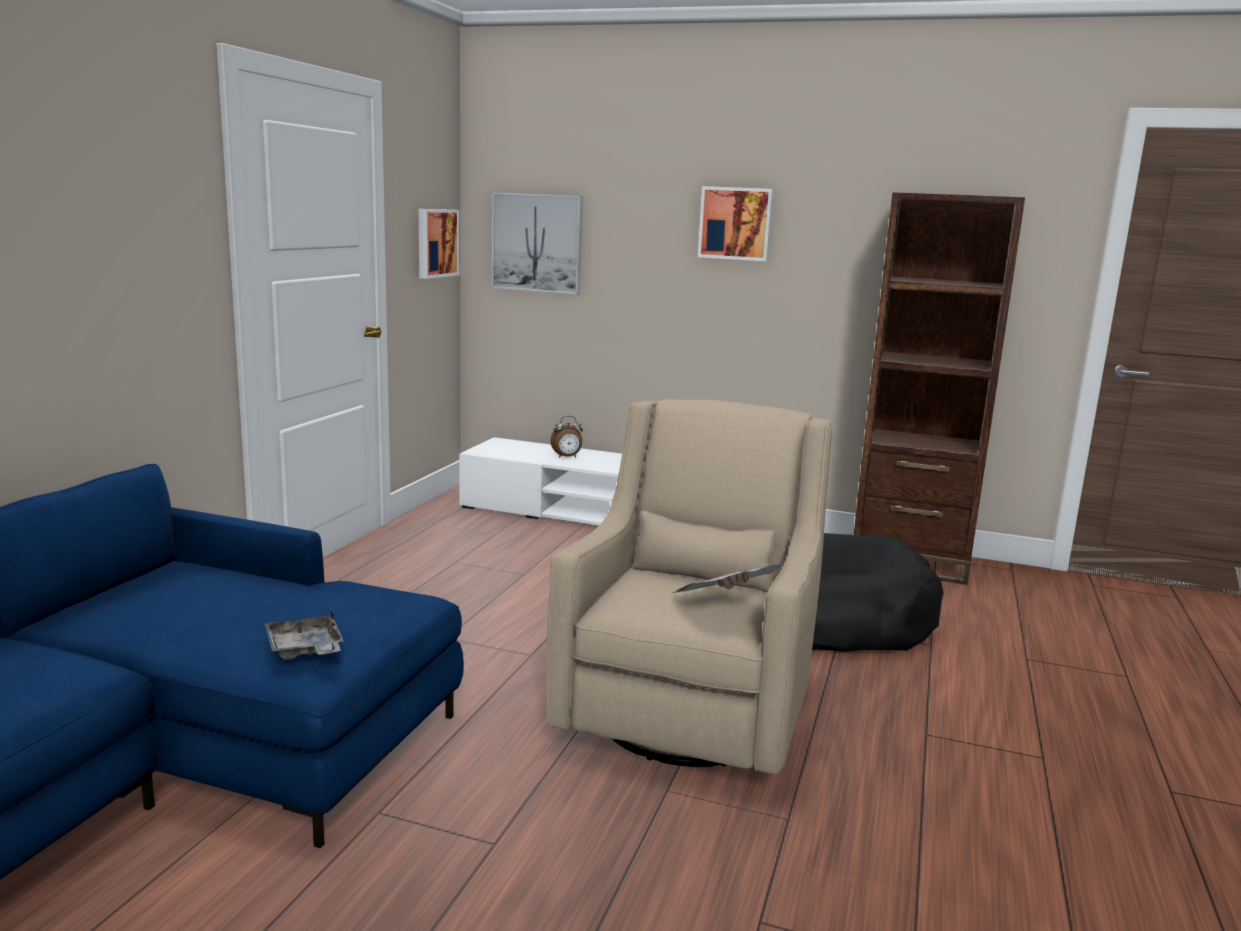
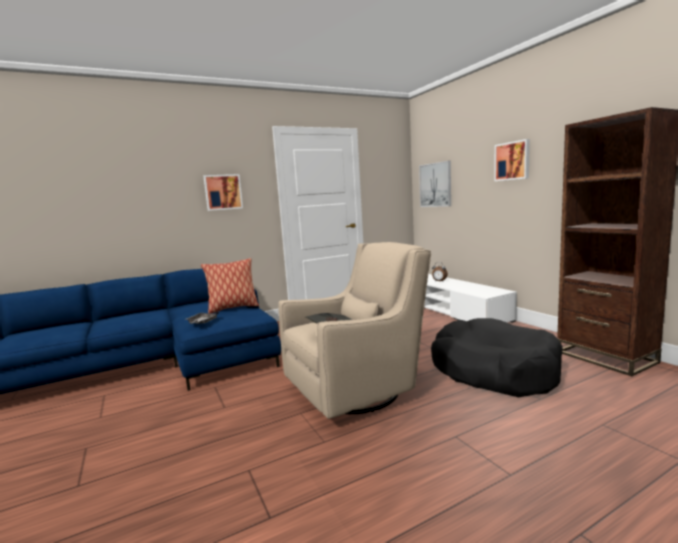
camera: 45 degrees right, 5 degrees down
(291, 594) = (233, 308): none -> pillow
(436, 243) = (394, 189): picture -> picture (223, 192)

